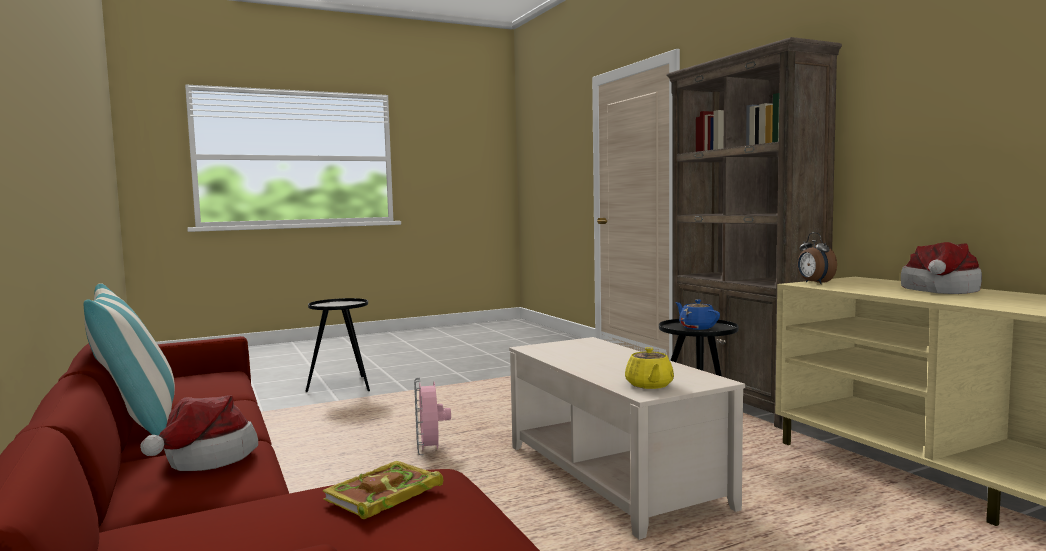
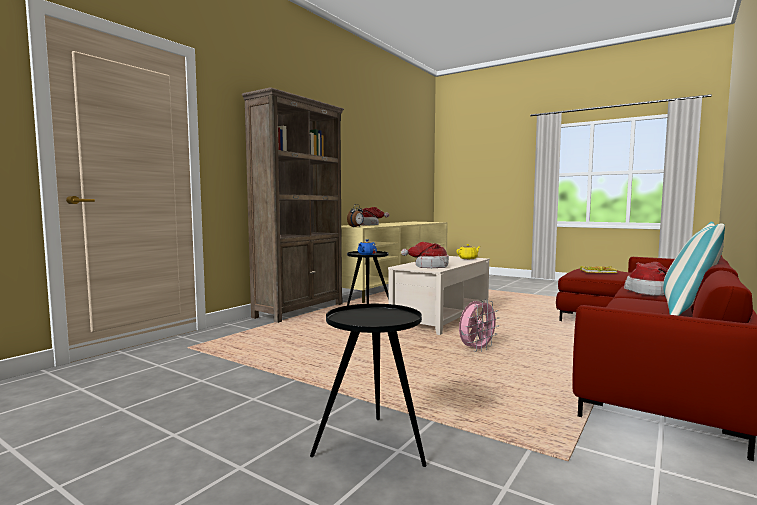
camera: 120 degrees left, 0 degrees up
(567, 350) = (429, 266): none -> hat

